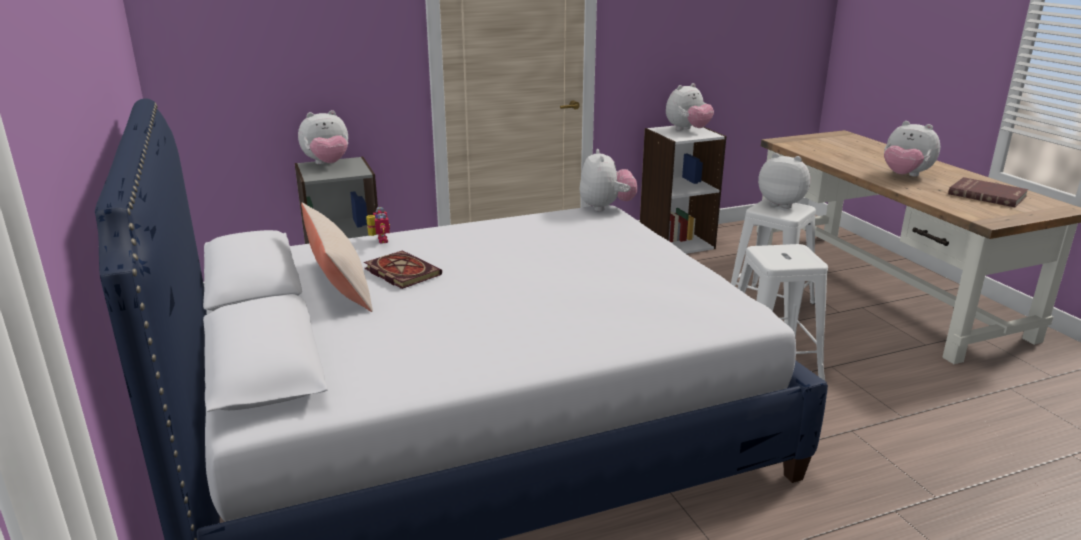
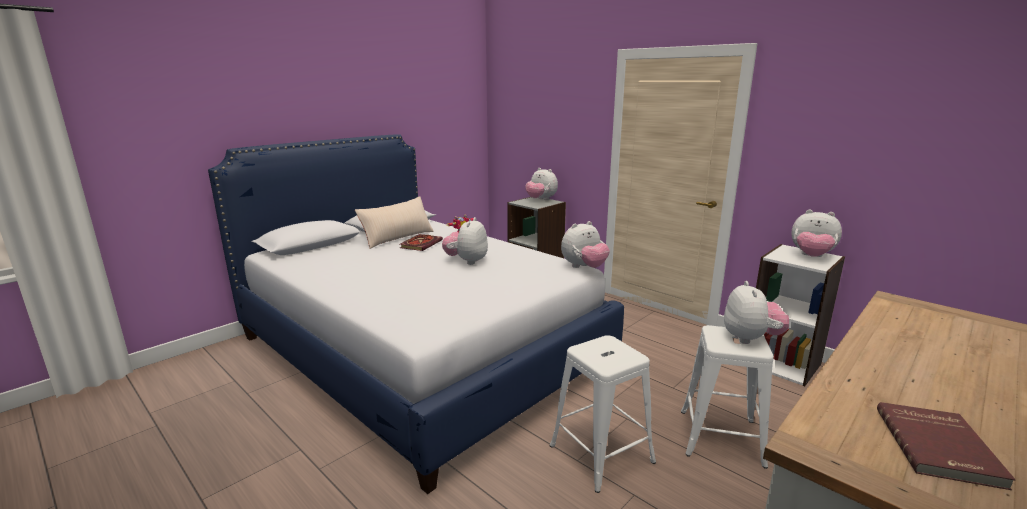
camera: 65 degrees right, 5 degrees down
(905, 176) = (905, 377): plush toy -> plush toy (466, 261)

